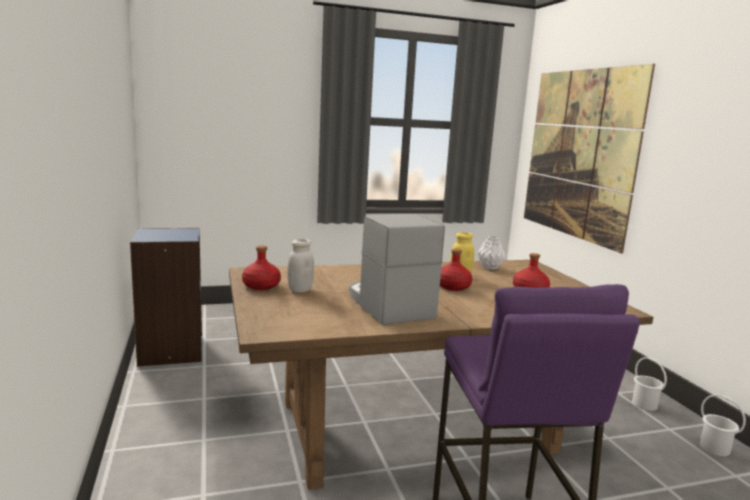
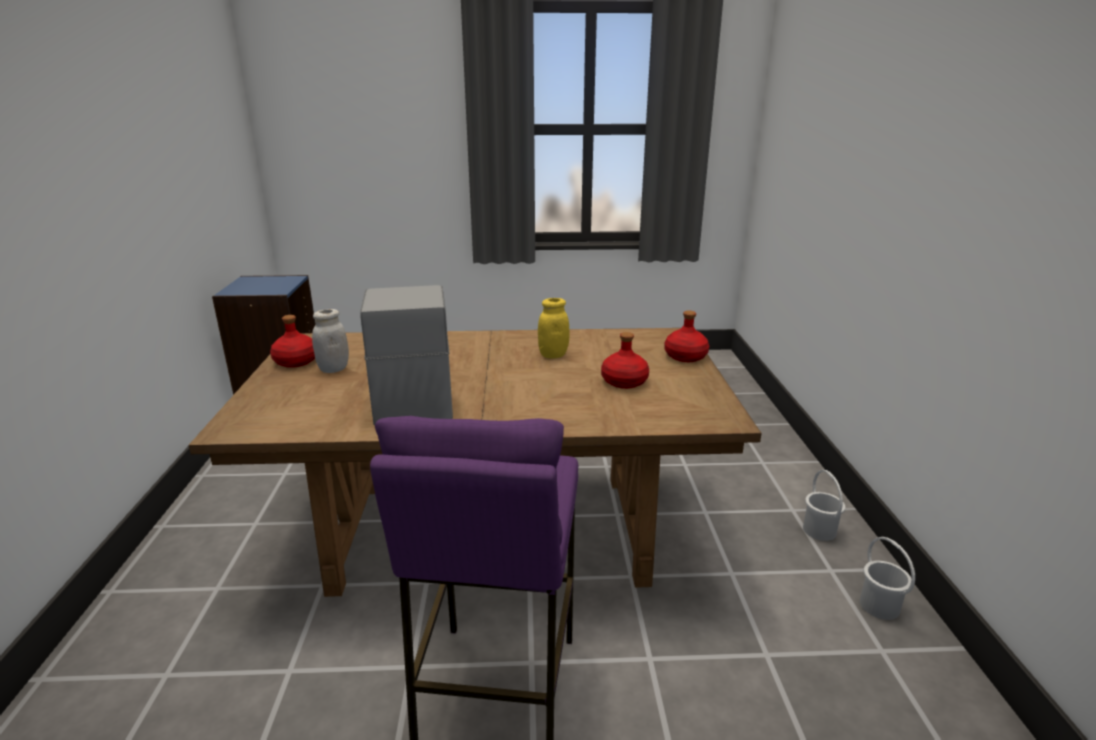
camera: 15 degrees right, 10 degrees up
(453, 287) = (527, 371): red bottle -> red bottle (686, 357)
(490, 267) = (611, 340): white vase -> none
(579, 154) = (807, 170): picture -> none

